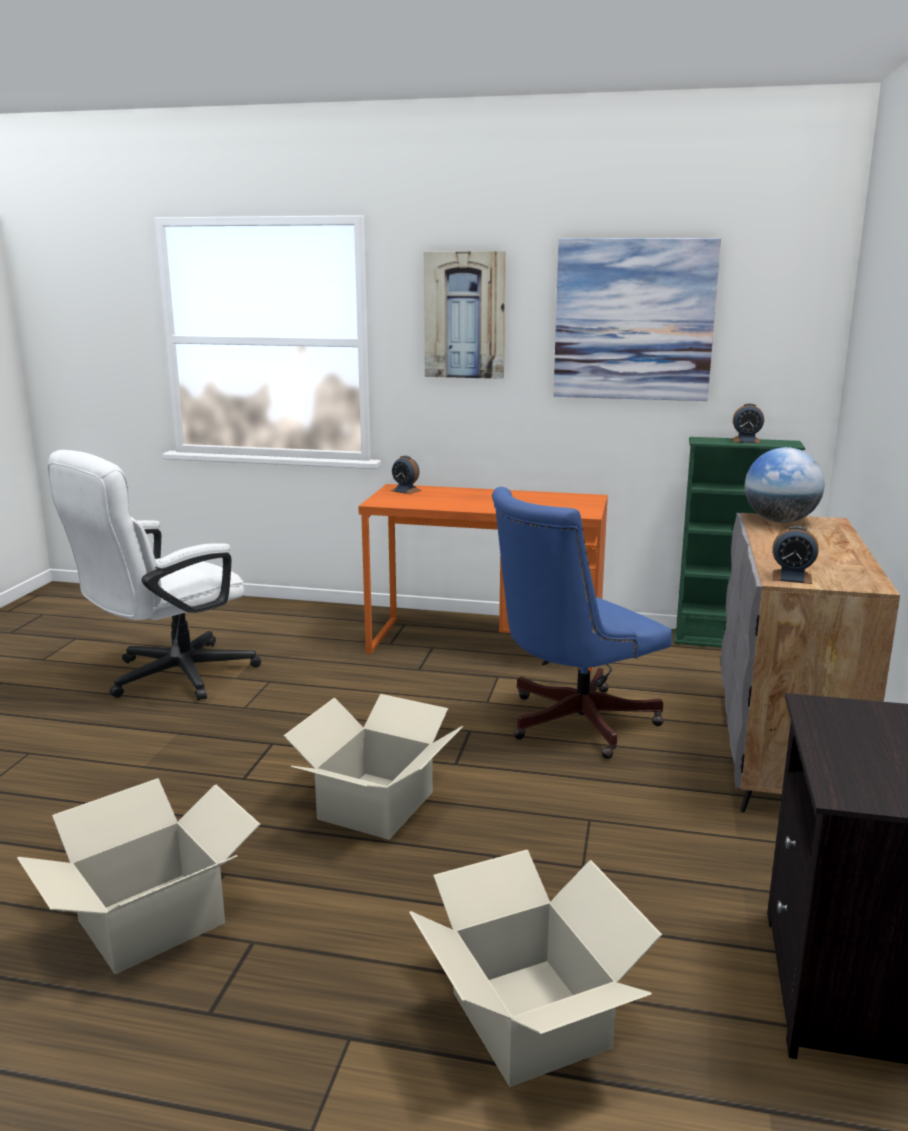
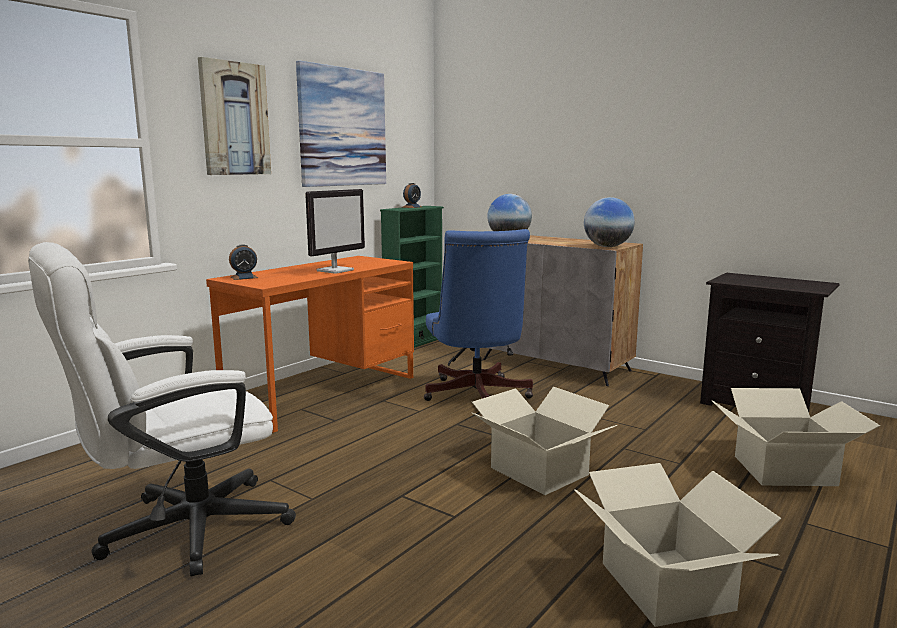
camera: 65 degrees left, 5 degrees down
(168, 678) = (178, 532): white office chair -> white office chair turned 75 degrees clockwise
(487, 506) = (335, 270): none -> monitor
(792, 577) = (607, 247): alarm clock -> globe

